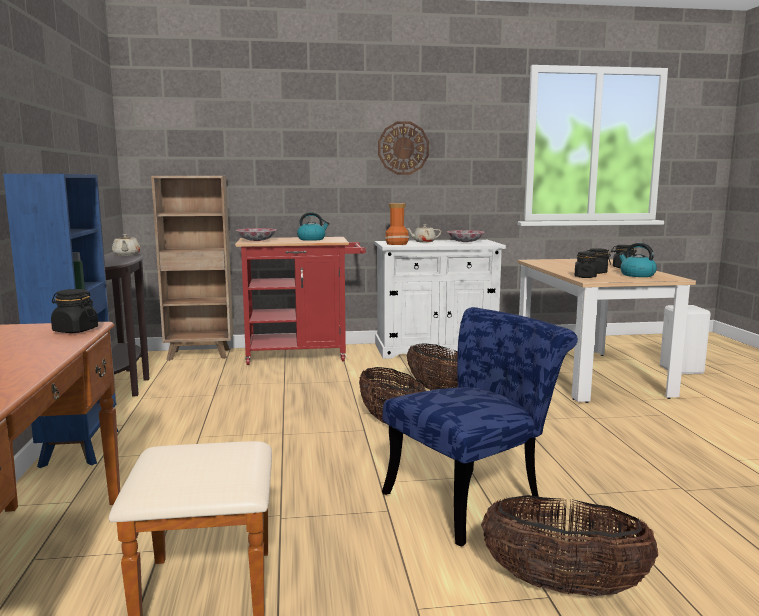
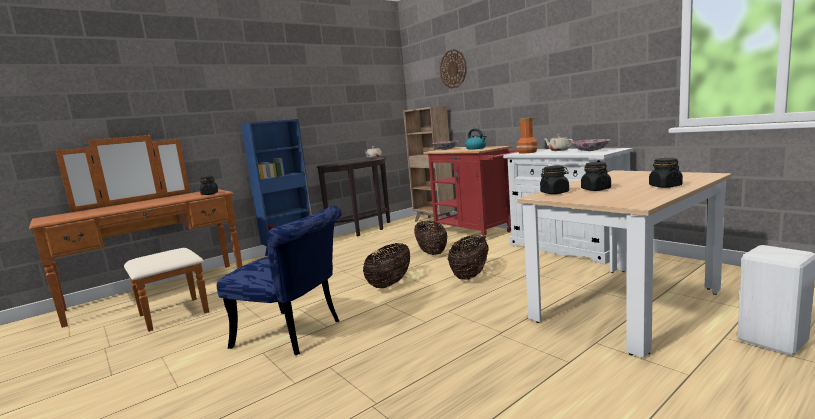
camera: 60 degrees right, 0 degrees up
(403, 148) = (555, 67): wall clock -> wall clock (453, 69)
(563, 586) = (190, 388): basket -> basket (432, 252)
(636, 275) = (618, 196): kettle -> none

